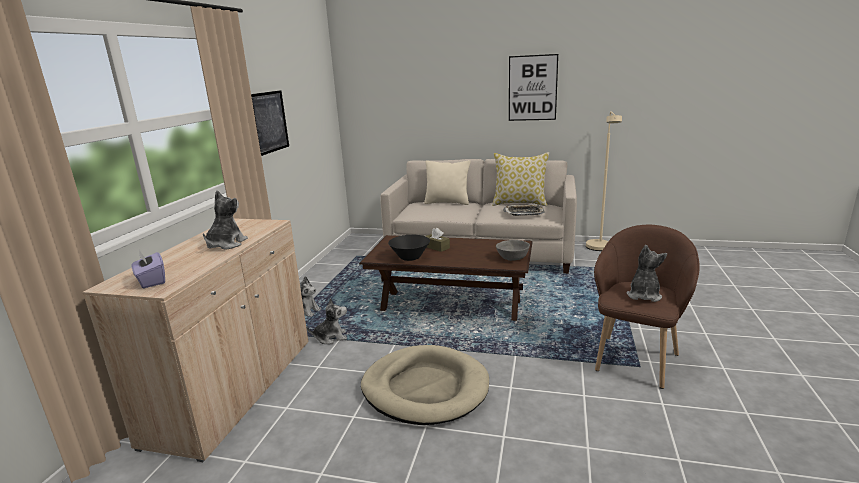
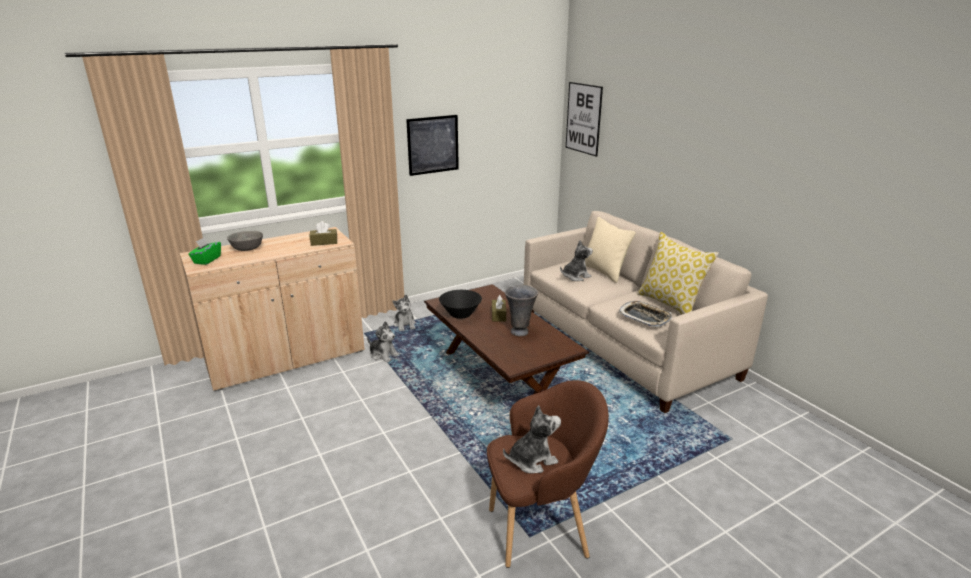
camera: 45 degrees right, 5 degrees up
(151, 281) = (207, 260): purple tissue box -> green tissue box
(226, 244) = (283, 249): plush toy -> plush toy (575, 276)
(256, 228) = (324, 242): none -> brown tissue box
(425, 388) = (364, 430): beige dog bed -> none
(472, 249) = (520, 331): none -> grey vase
(512, 257) = (528, 358): grey bowl -> grey bowl (247, 248)
(532, 88) = (742, 159): picture -> picture (583, 118)
(599, 249) = (767, 408): beige floor lamp -> none

